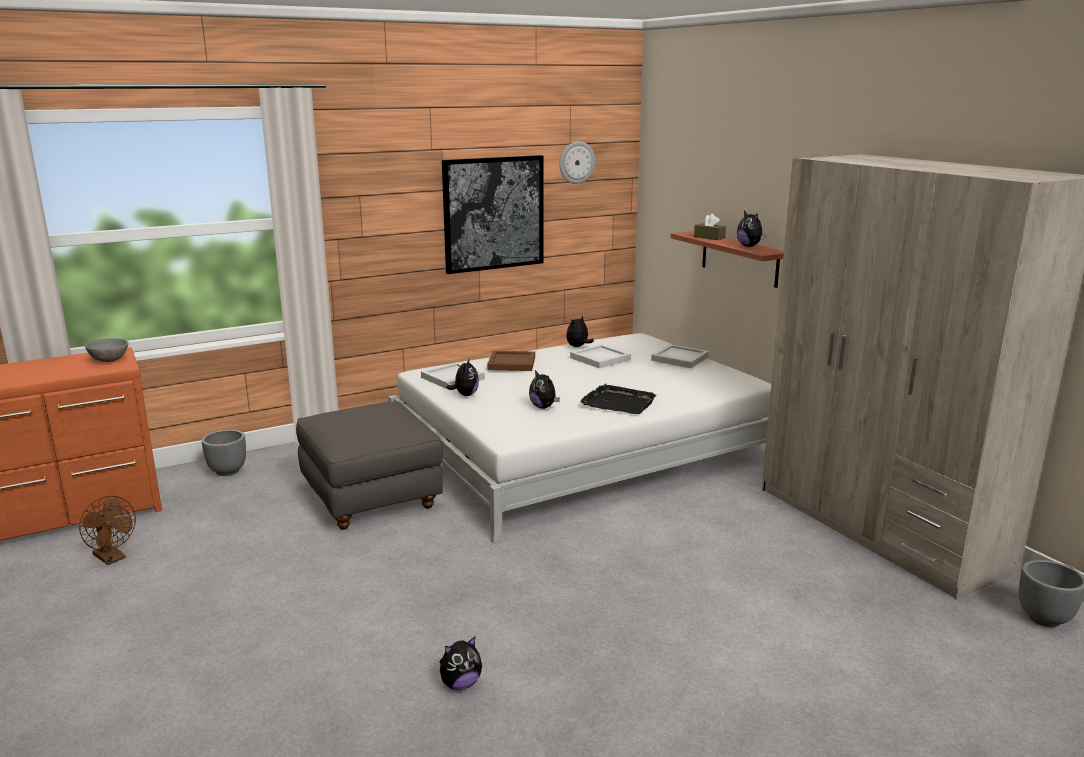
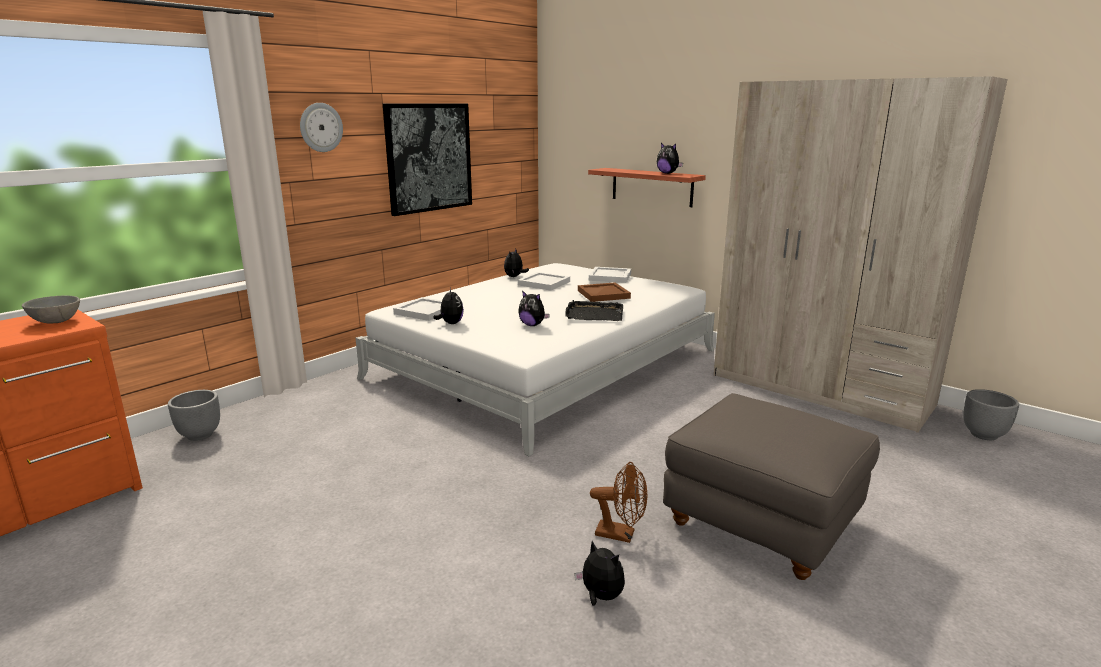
camera: 20 degrees left, 0 degrees up
(112, 558) = (107, 552): brown fan -> brown fan (621, 534)
(372, 498) = (379, 436): grey ottoman -> grey ottoman (763, 523)
(460, 684) = (600, 597): plush toy -> plush toy turned 90 degrees counterclockwise
(512, 363) = (471, 294): brown tray -> brown tray (604, 294)
(576, 162) = (492, 112): wall clock -> wall clock (321, 127)
(709, 237) = (625, 170): brown tissue box -> none

